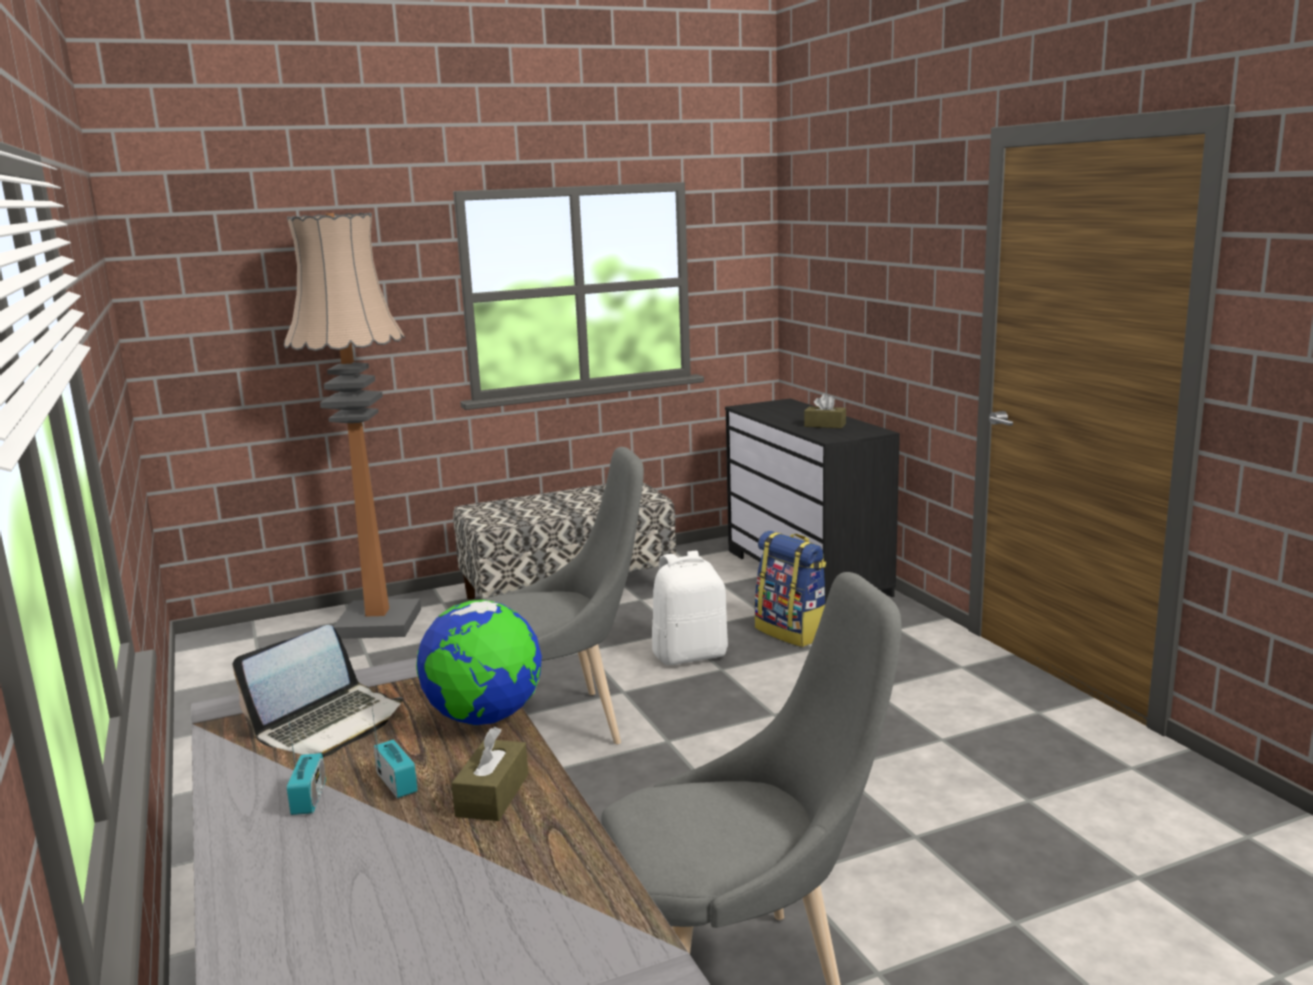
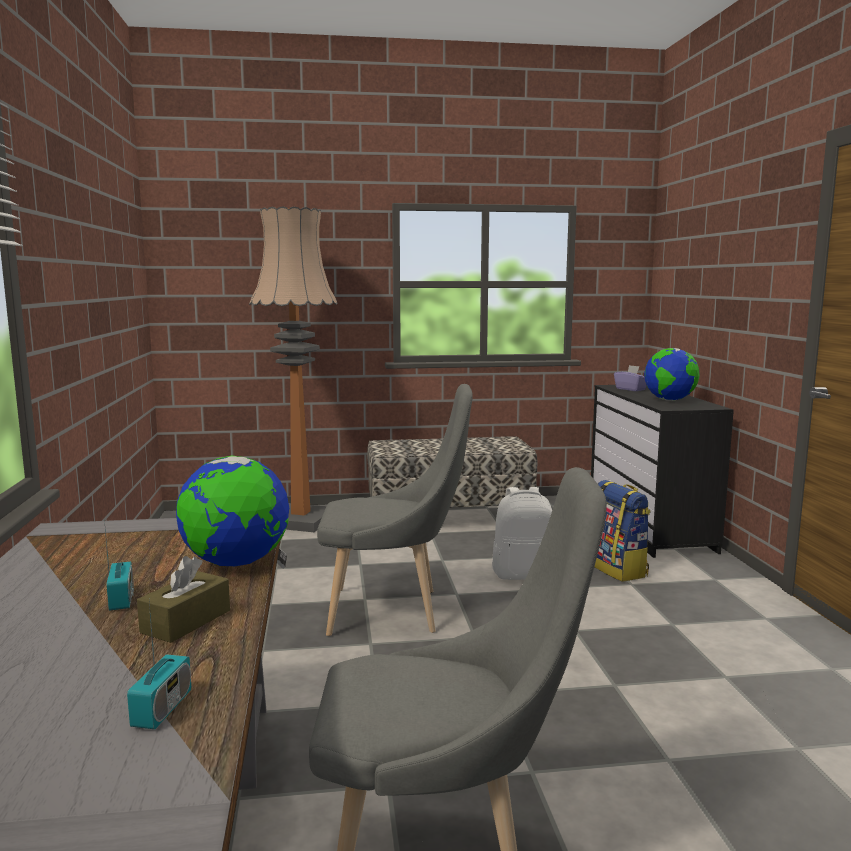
camera: 15 degrees right, 5 degrees down
(309, 798) = (46, 599): radio -> radio (162, 709)
(329, 723) = (117, 550): laptop -> none
(771, 410) = (631, 389): none -> purple tissue box
(825, 425) = (670, 400): brown tissue box -> globe

